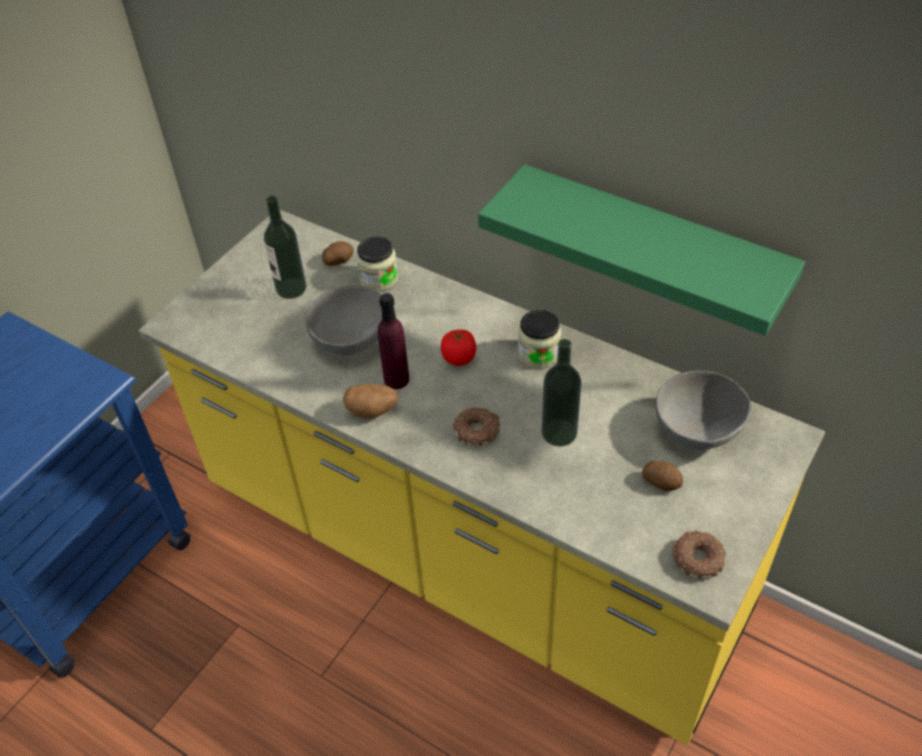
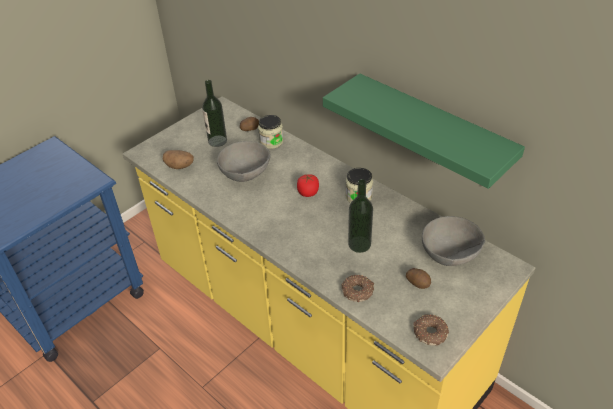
camera: 10 degrees right, 5 degrees down
(372, 410) = (247, 216): potato -> potato (180, 166)
(396, 379) = (266, 200): purple bottle -> none
(478, 431) = (308, 236): donut -> donut (358, 291)

